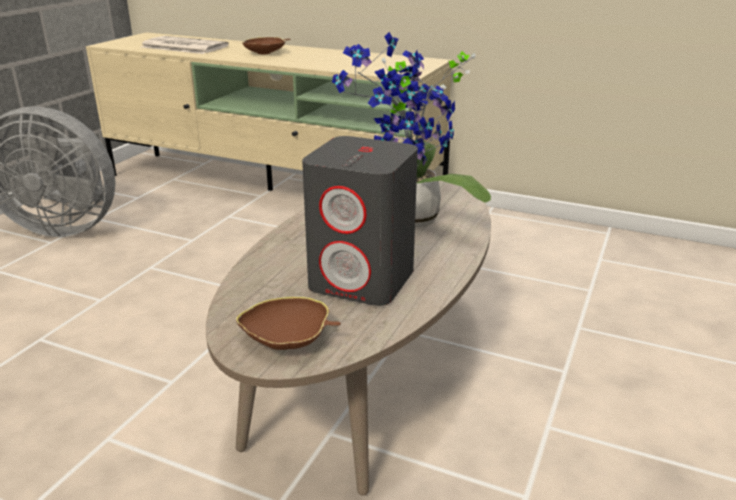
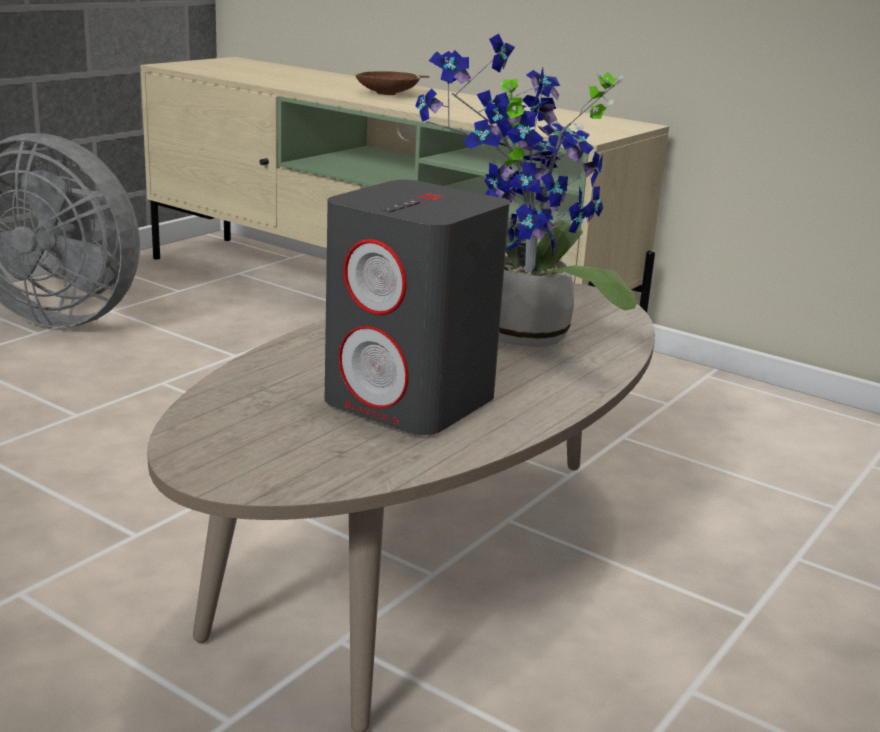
camera: 10 degrees right, 5 degrees down
(183, 47) = (275, 76): newspaper -> none
(288, 340) = (263, 458): brown bowl -> none

